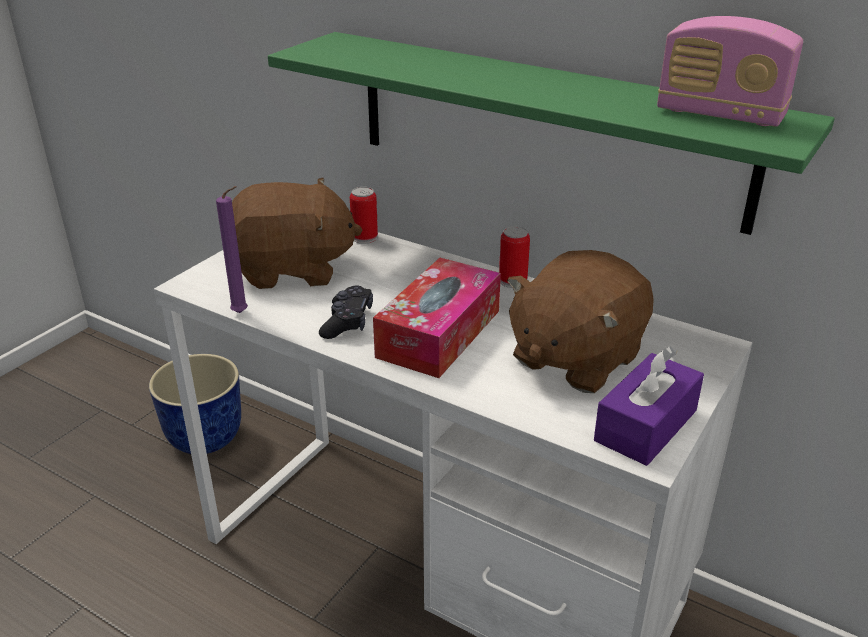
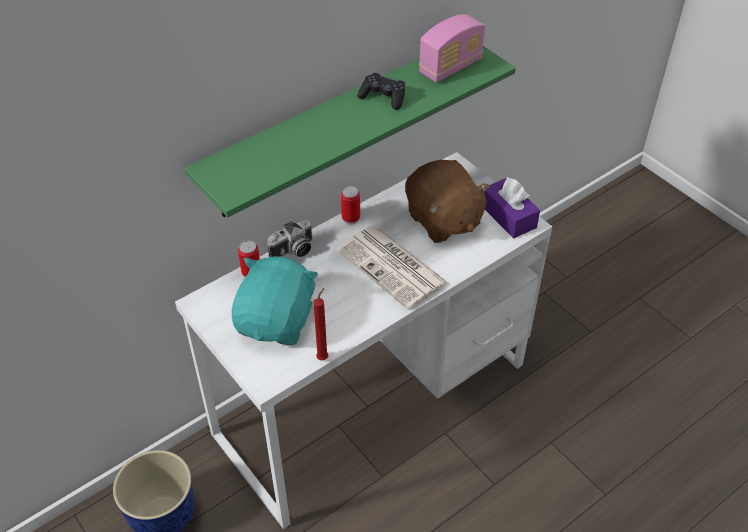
camera: 70 degrees left, 15 degrees up
(242, 313) = (323, 357): purple candle -> red candle
(292, 270) = (277, 321): brown plush toy -> turquoise plush toy
(347, 322) = (360, 306): black game controller -> black game controller (383, 97)
(419, 255) = (293, 251): none -> camera
(439, 333) = (393, 267): tissue box -> newspaper

